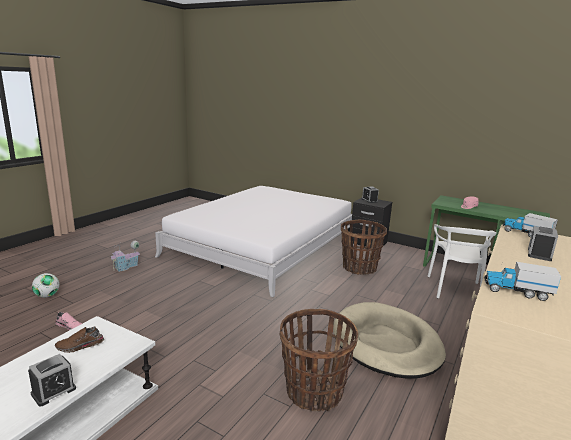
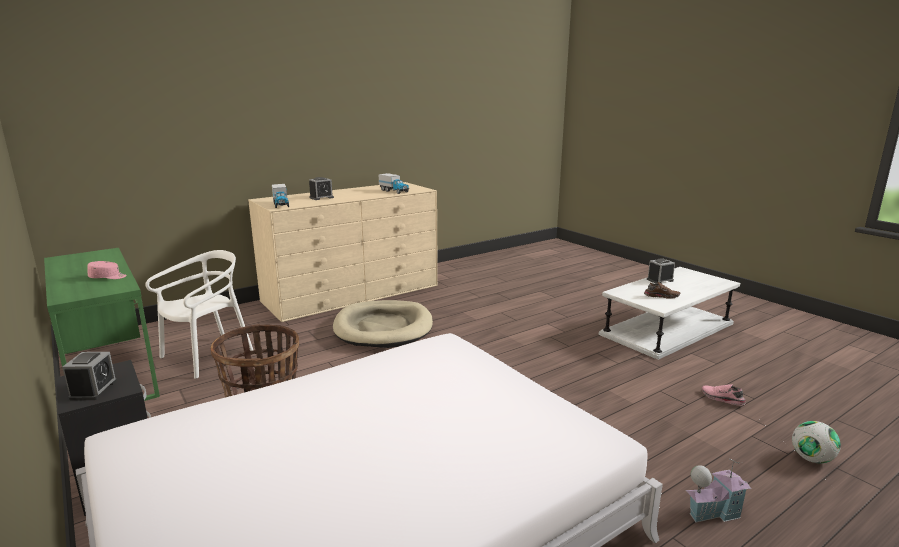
camera: 155 degrees left, 0 degrees up
(313, 392) = (478, 315): basket -> none

